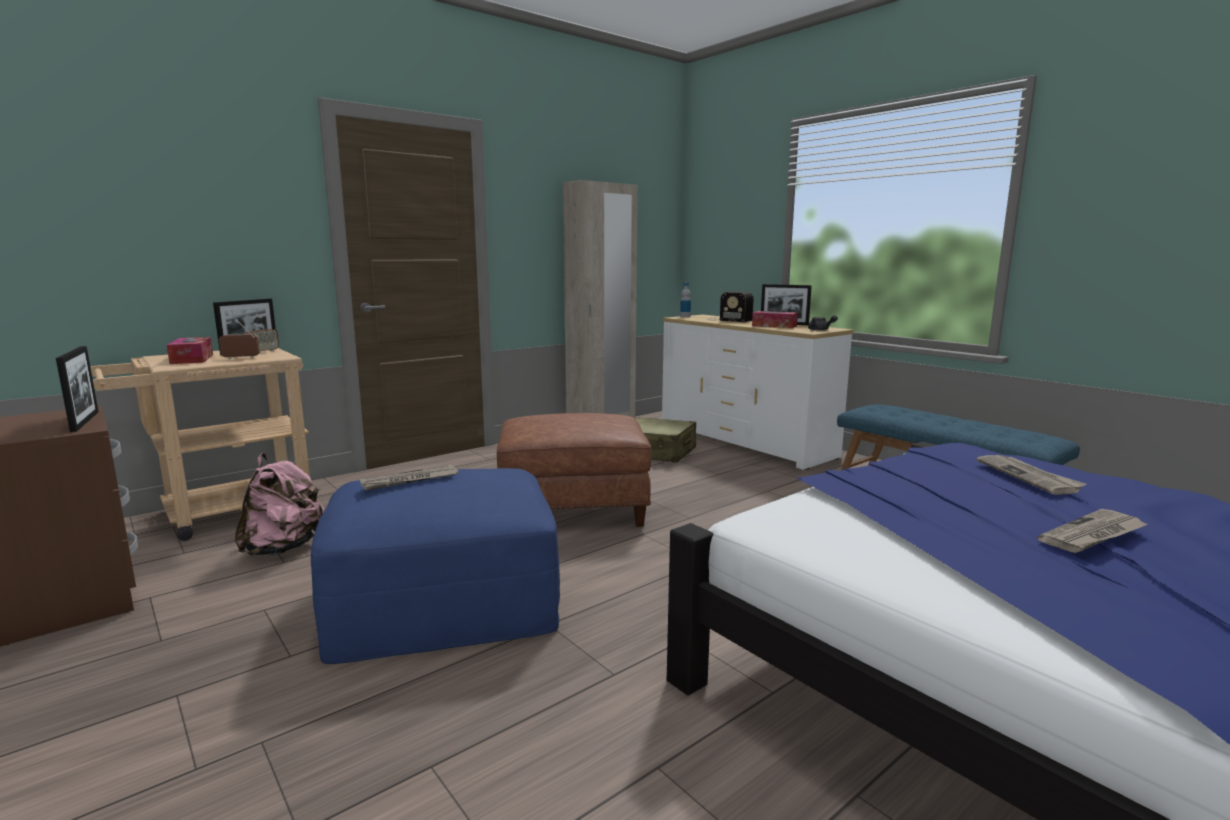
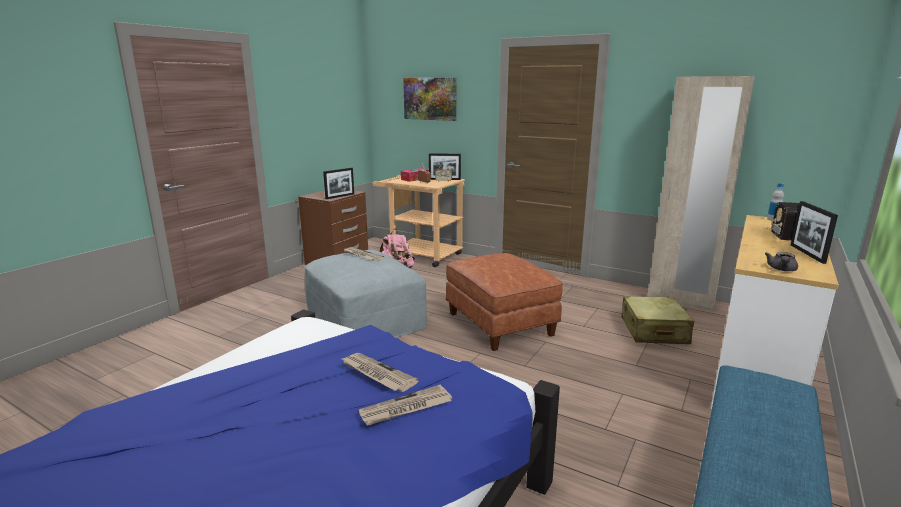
camera: 70 degrees right, 5 degrees up
(162, 194) = (430, 98): none -> picture
(444, 601) = (364, 319): blue ottoman -> grey ottoman
(774, 326) = (773, 251): tissue box -> none
(1093, 535) = (268, 415): newspaper -> newspaper (377, 374)

